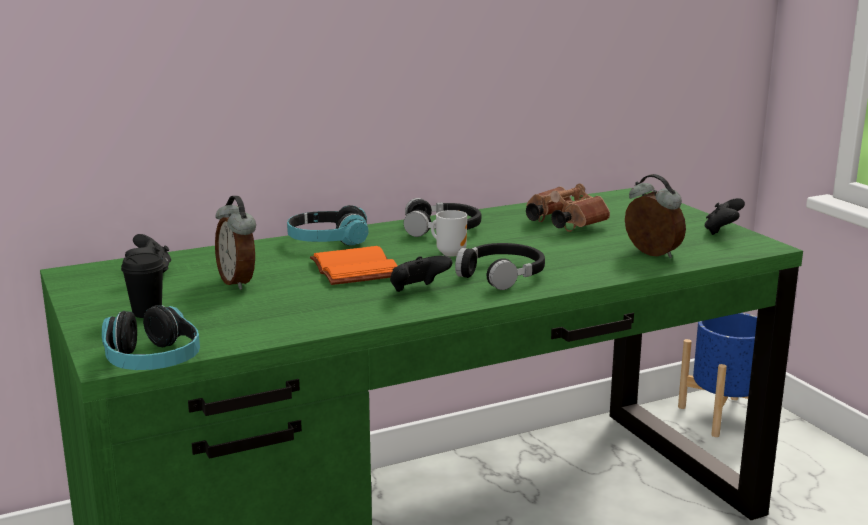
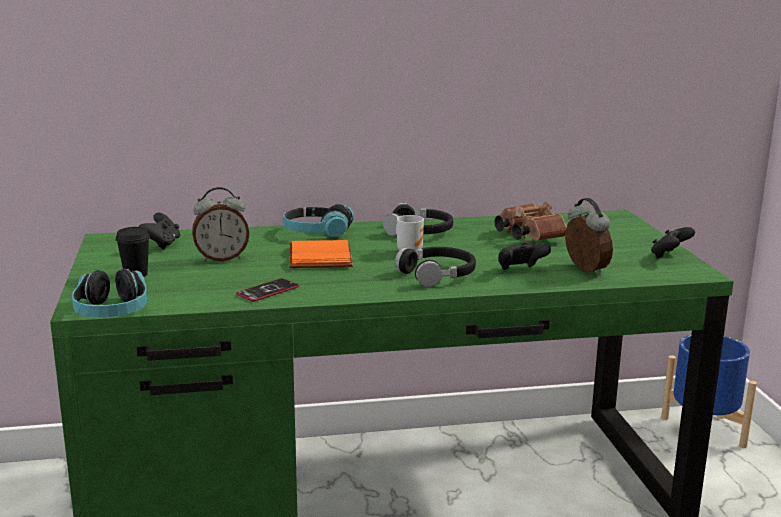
camera: 15 degrees right, 0 degrees up
(239, 282) = (221, 258): alarm clock -> alarm clock turned 90 degrees counterclockwise
(325, 314) = (268, 291): none -> phone
(417, 290) = (356, 280): black game controller -> black game controller (520, 270)

